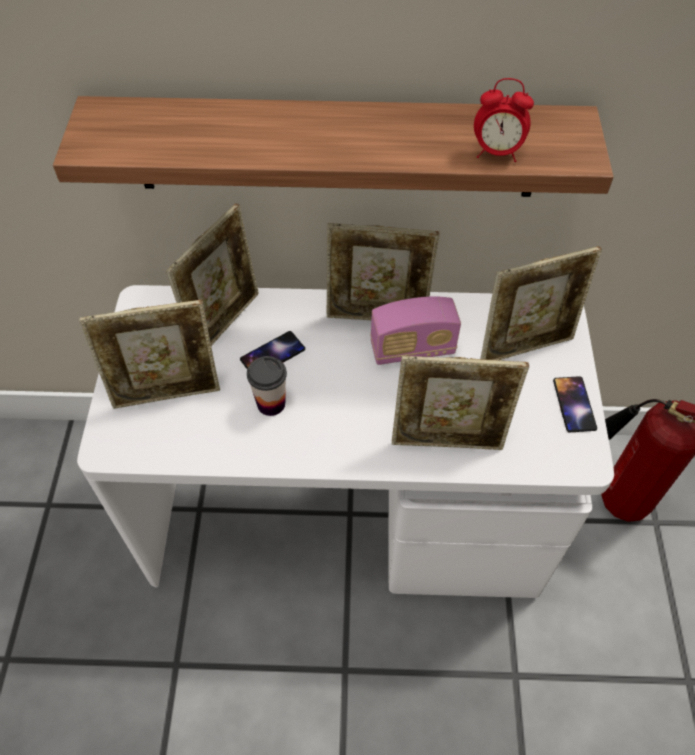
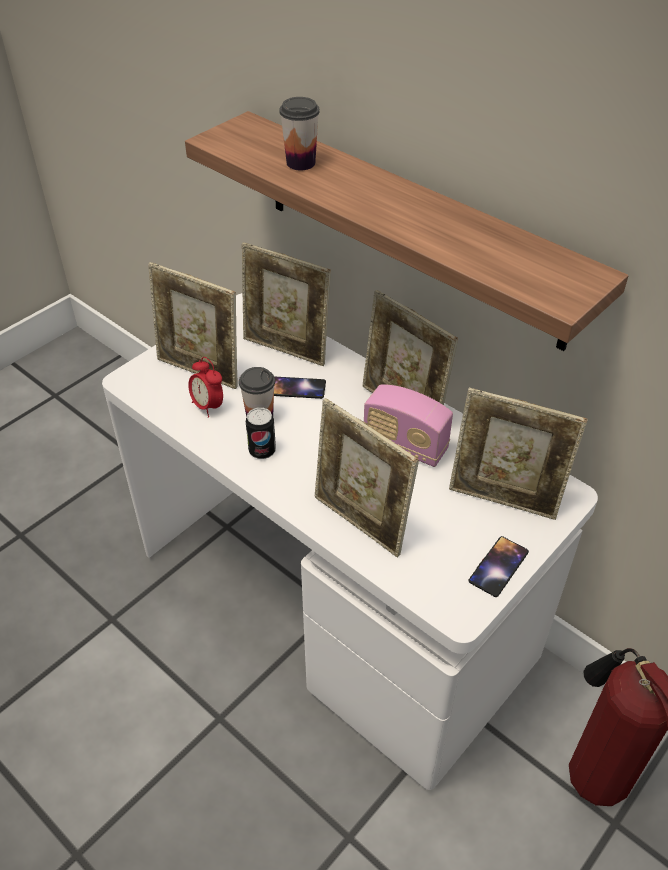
camera: 40 degrees right, 10 degrees down
(209, 132) = (301, 163): none -> cup
(225, 322) = (286, 349): picture frame -> picture frame turned 45 degrees clockwise
(305, 433) = (262, 451): none -> can
(496, 152) = (492, 265): alarm clock -> alarm clock (208, 406)

